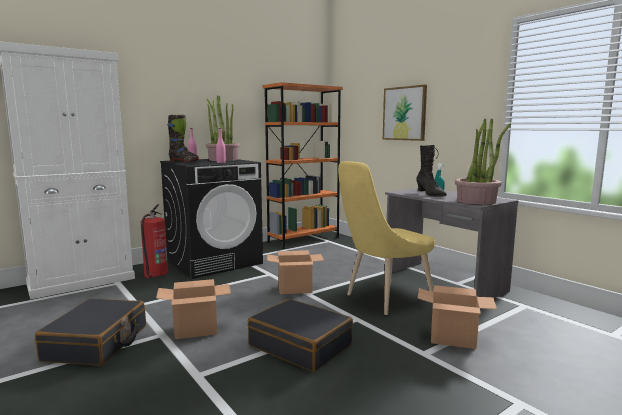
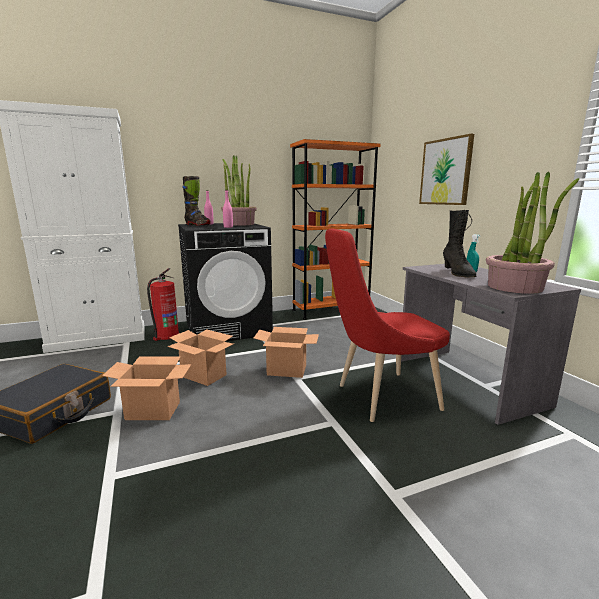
camera: 15 degrees right, 5 degrees up
(300, 345) = (246, 452): black suitcase -> none
(384, 299) = (380, 398): yellow chair -> red chair
(453, 339) = (445, 476): cardboard box -> cardboard box (204, 376)

